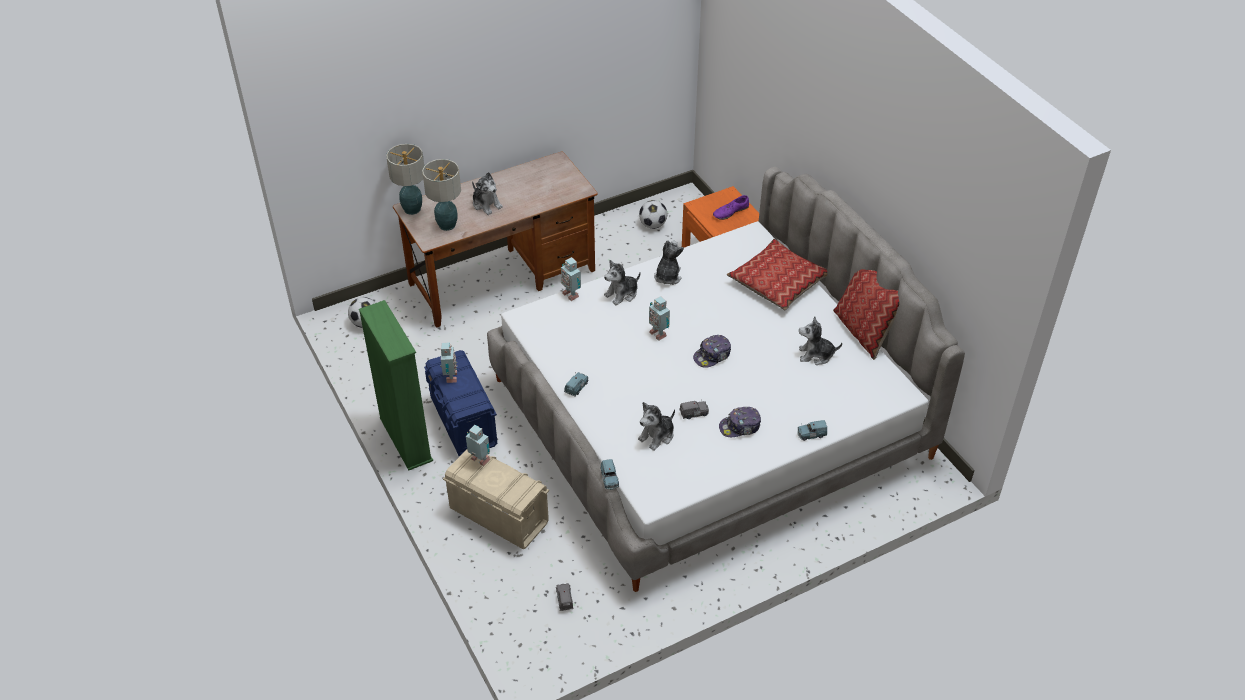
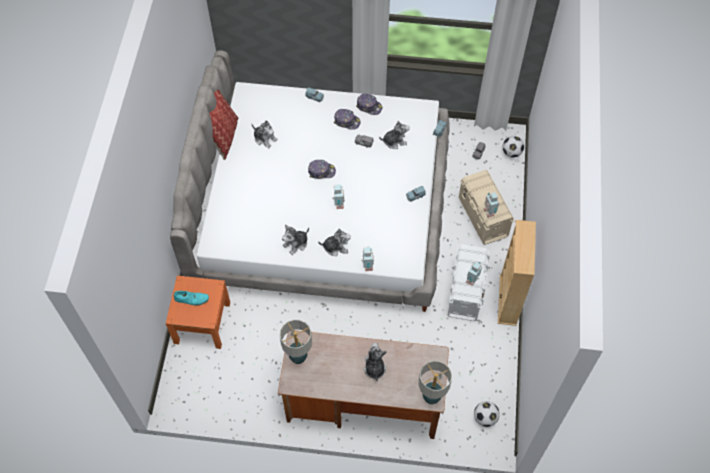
camera: 145 degrees left, 15 degrees up
(405, 439) = (508, 299): green bookcase -> beige bookcase
(447, 225) = (415, 363): table lamp -> table lamp (298, 357)
(463, 422) = (466, 291): blue storage box -> white storage box
(653, 225) = (219, 385): football -> football (511, 152)
(730, 212) = (191, 299): purple shoe -> turquoise shoe
(730, 461) = (369, 106): none -> cap
(778, 282) = (234, 198): pillow -> none

